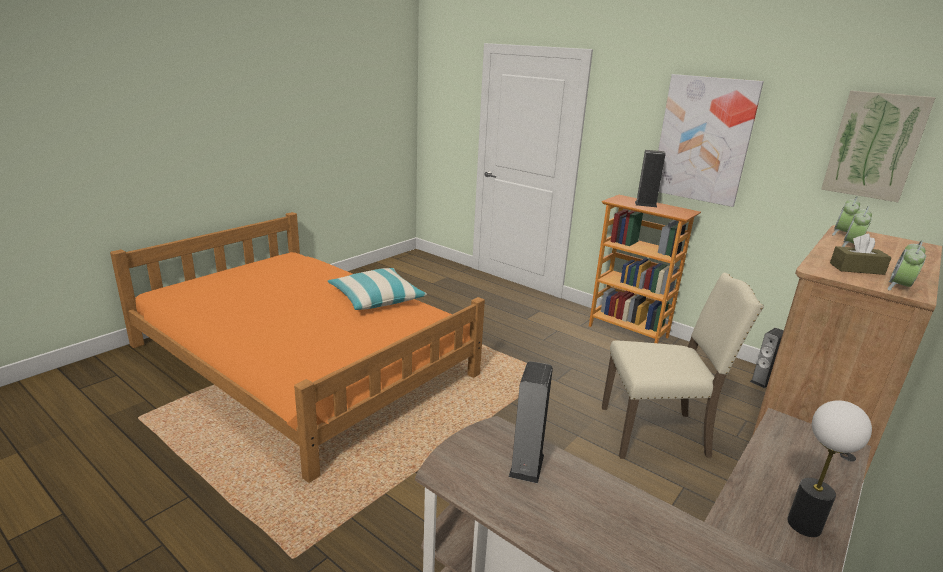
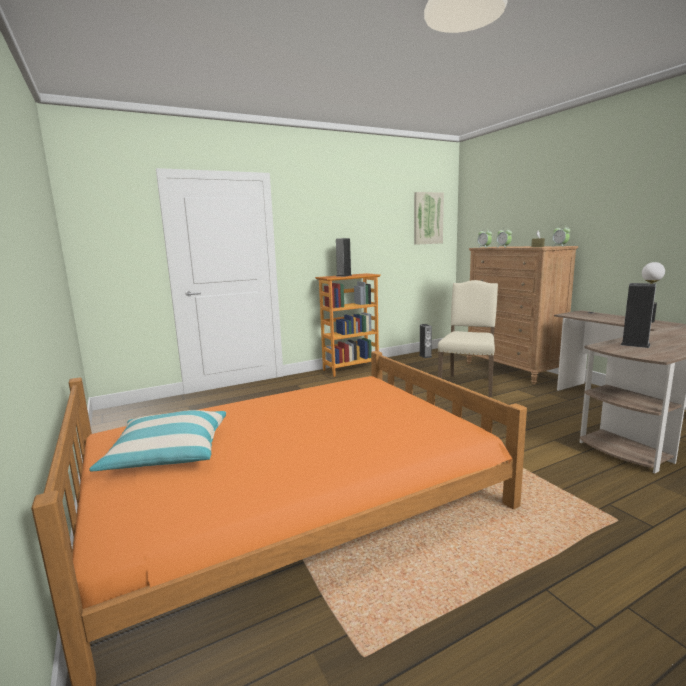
camera: 65 degrees left, 10 degrees down
(376, 298) = (303, 397): pillow -> pillow (168, 453)
(703, 140) = (356, 228): picture -> none

